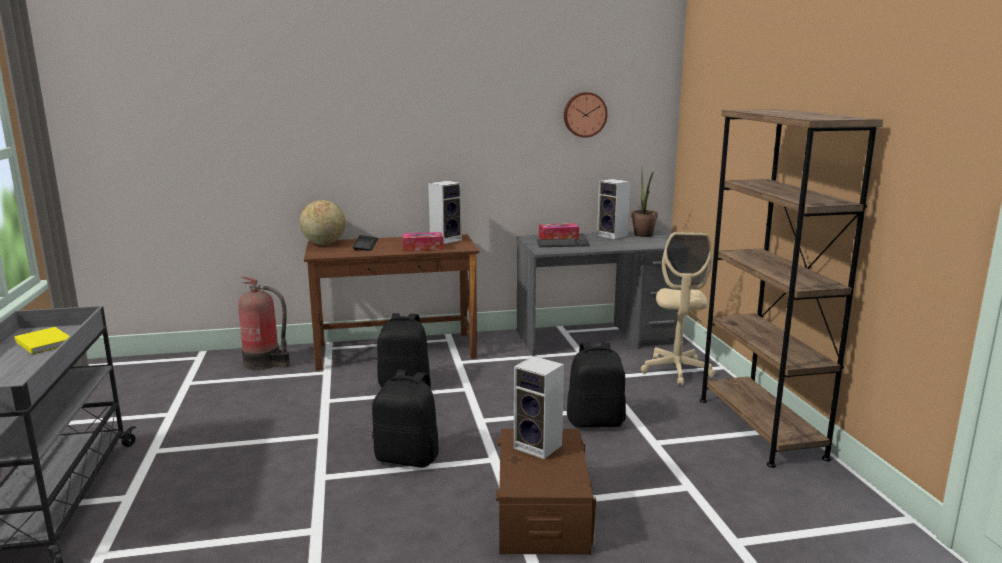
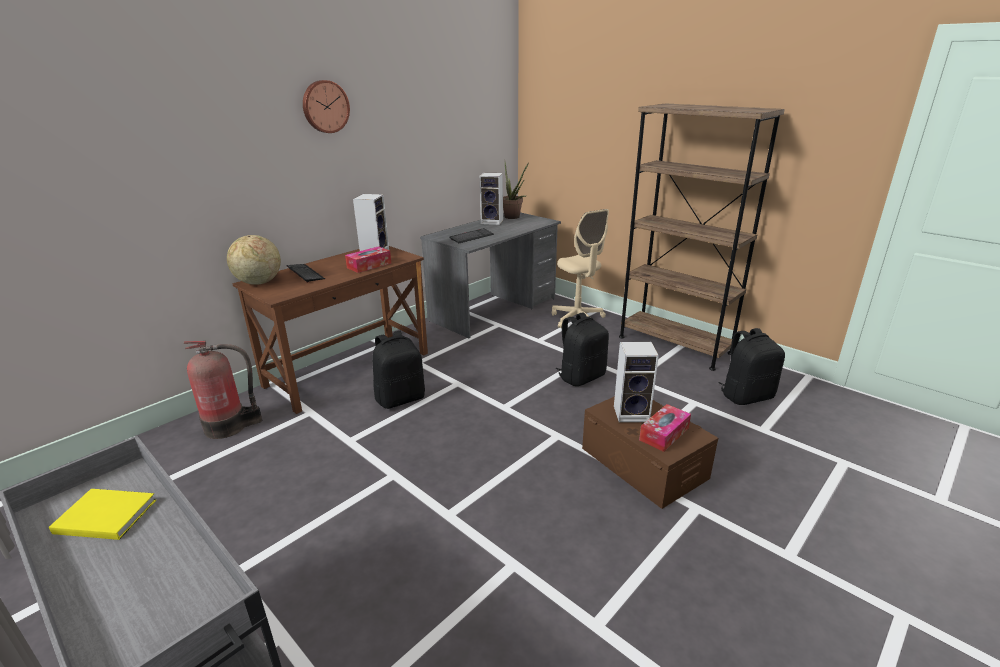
camera: 35 degrees left, 10 degrees up
(408, 458) = (495, 463): black backpack -> black backpack (746, 396)
(558, 237) = (456, 231): tissue box -> tissue box (664, 434)
(584, 114) = (458, 116): wall clock -> wall clock (325, 106)

